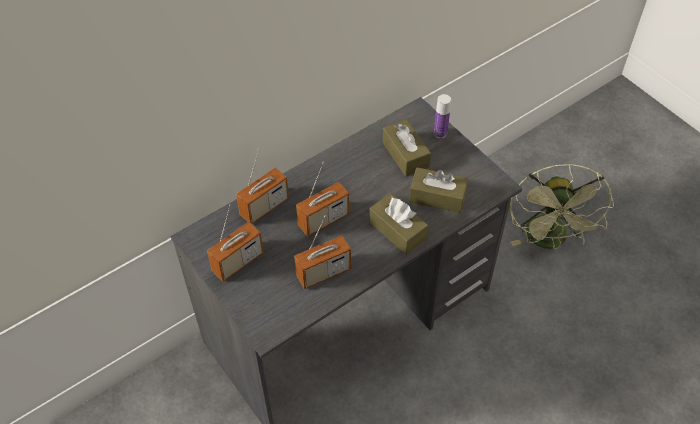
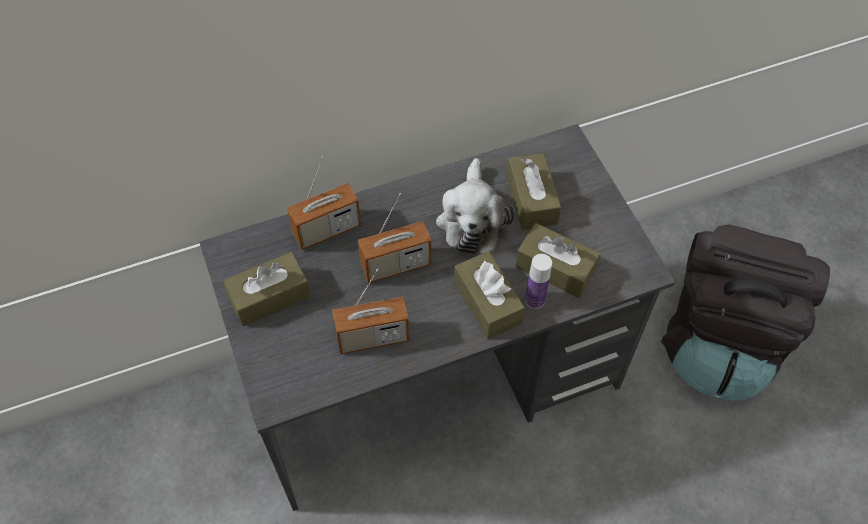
camera: 15 degrees right, 5 degrees up
(238, 262) = (270, 296): radio -> brown tissue box
(368, 177) = (472, 219): none -> plush toy
(440, 133) = (587, 180): bottle -> bottle (534, 300)
(549, 241) = (719, 342): green fan -> black backpack

